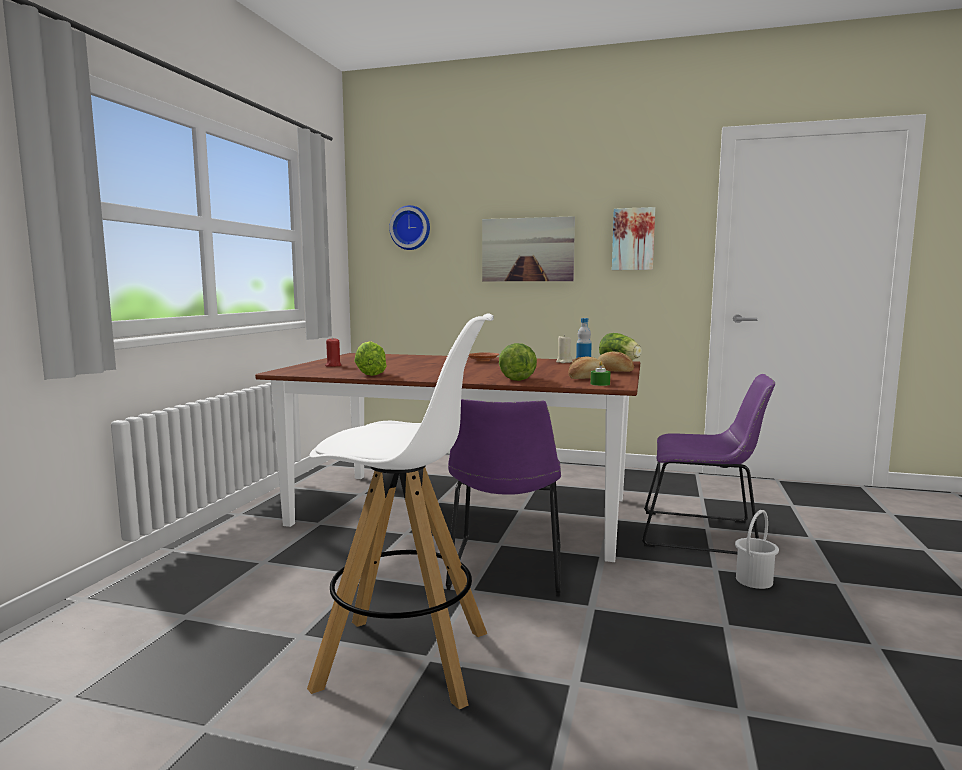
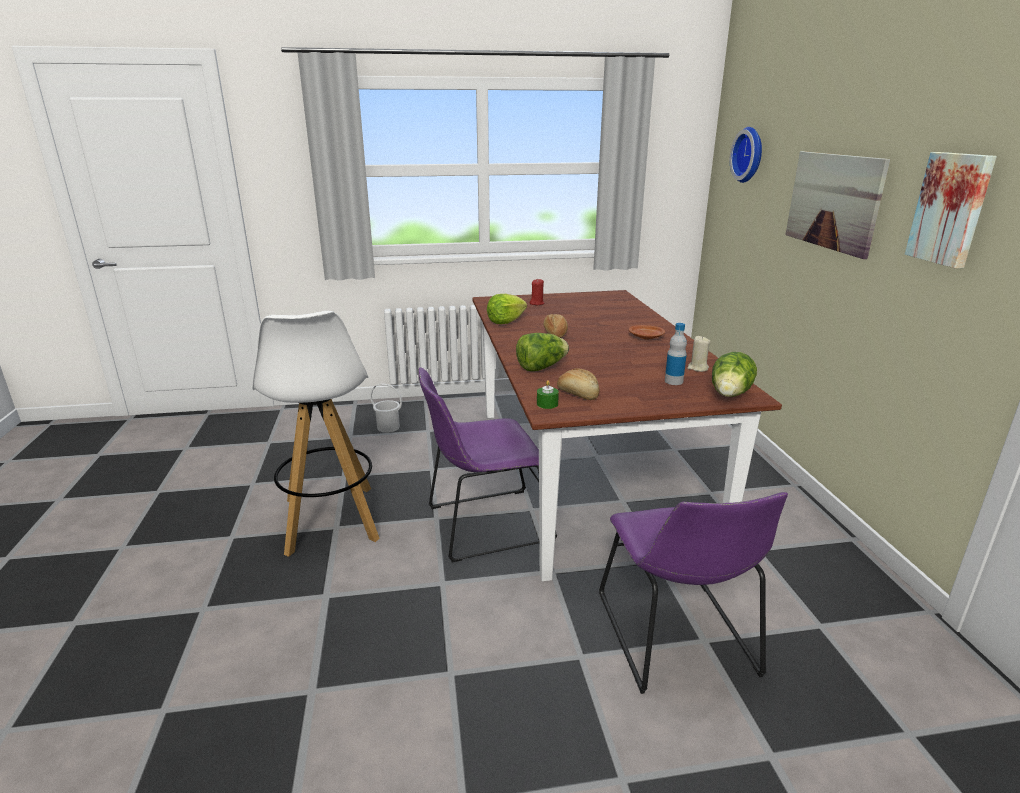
camera: 65 degrees right, 15 degrees up
(614, 372) = (650, 400): bread -> bread (555, 334)
(753, 580) = (570, 691): white bucket -> white bucket (388, 427)

